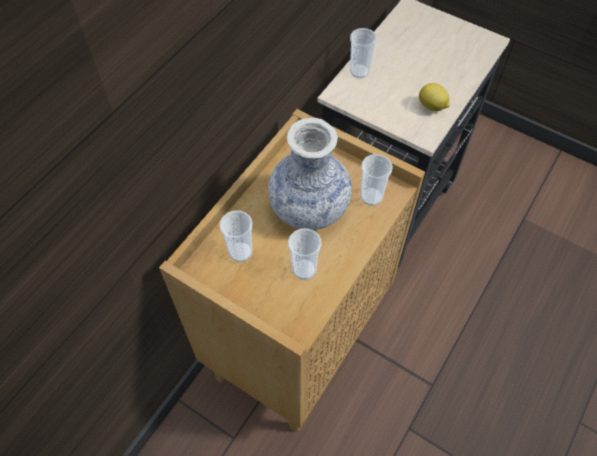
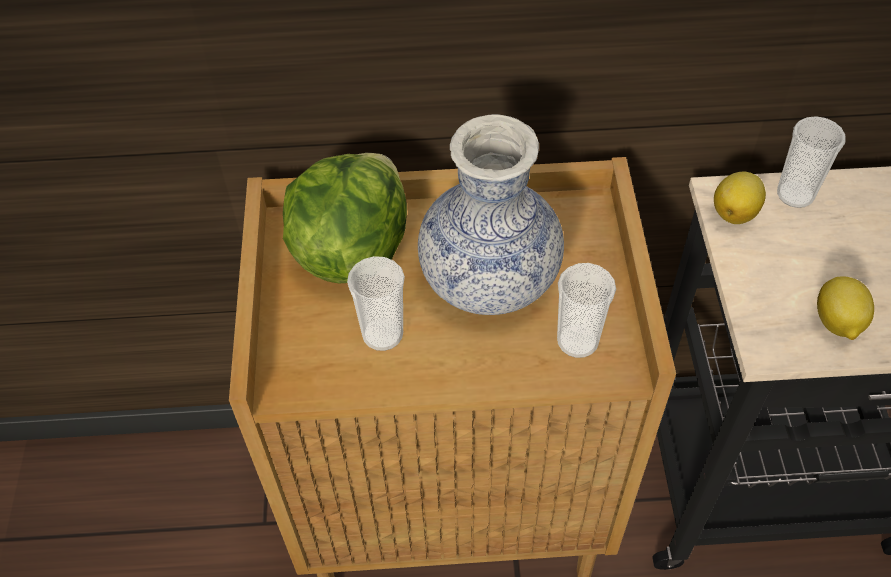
camera: 55 degrees right, 5 degrees down
(240, 252) = (351, 250): cup -> lettuce
(350, 97) = (735, 212): none -> lemon

